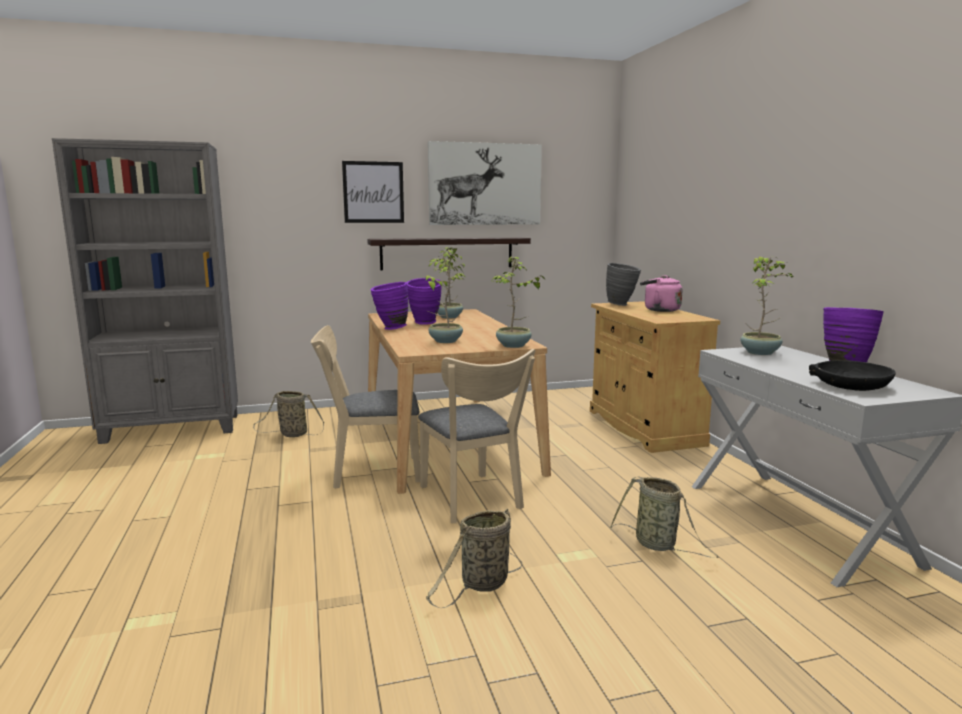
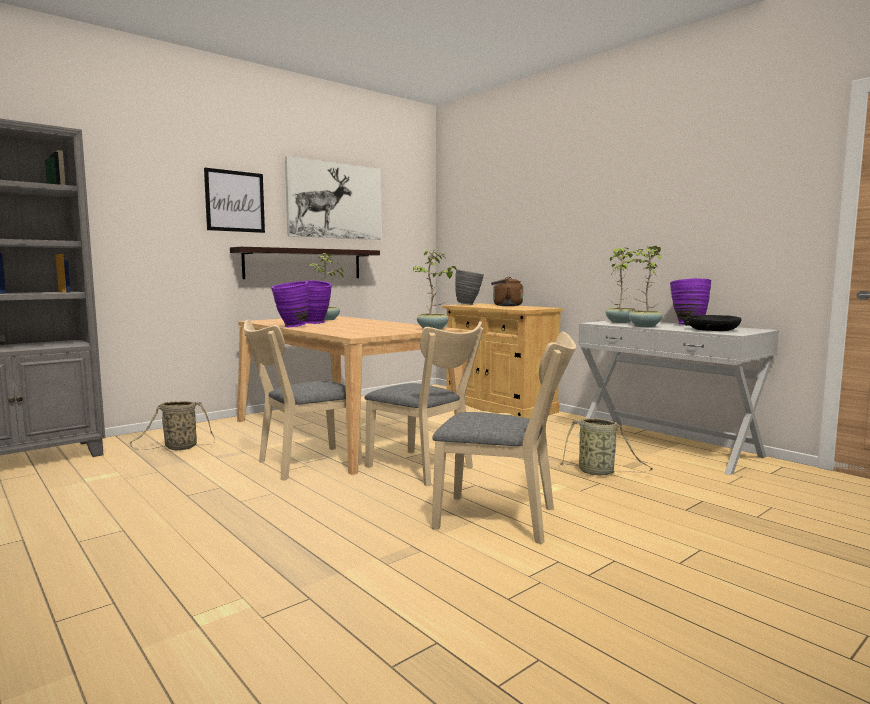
camera: 25 degrees left, 5 degrees down
(444, 341) = (366, 330): potted plant -> potted plant (644, 326)
(482, 585) = (505, 519): basket -> beige chair
(659, 310) = (505, 305): pink kettle -> brown kettle

